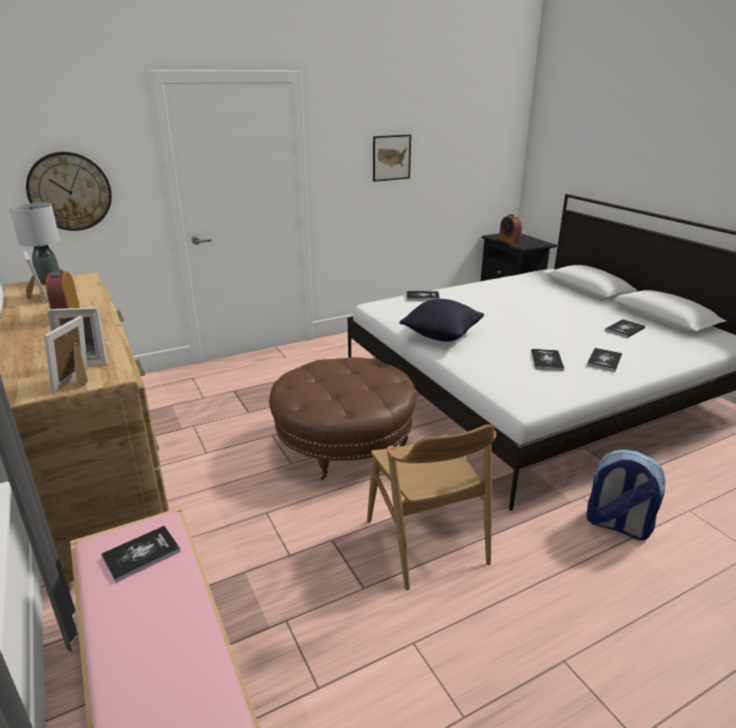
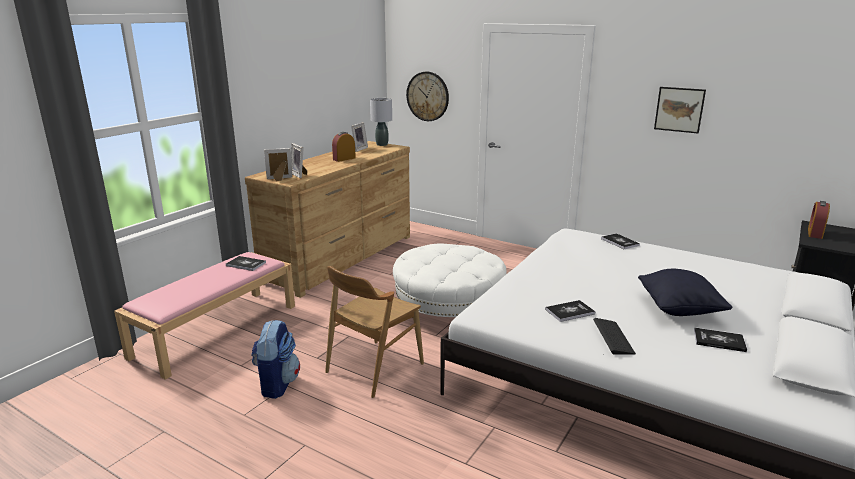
camera: 60 degrees right, 5 degrees down
(344, 443) = (449, 310): brown ottoman -> white ottoman
(441, 335) = (552, 264): black pillow -> black pillow (679, 309)
(604, 360) = (613, 337): book -> keyboard
(616, 525) = (472, 451): backpack -> backpack (277, 384)

